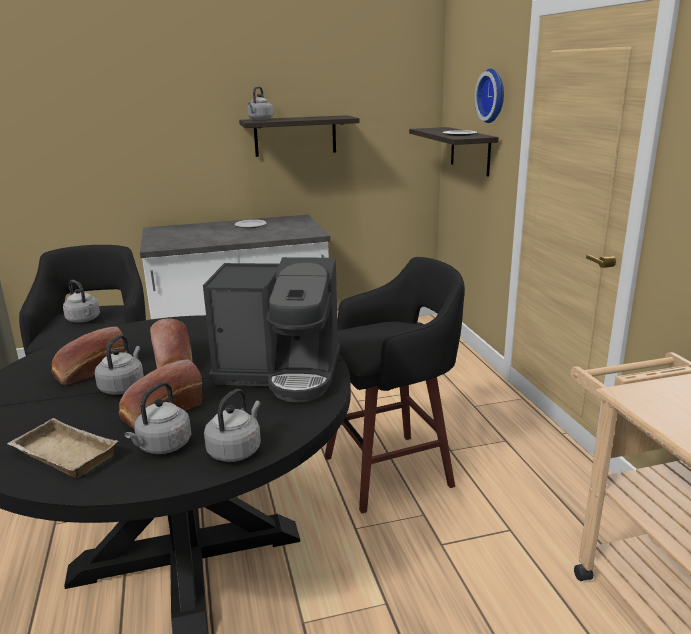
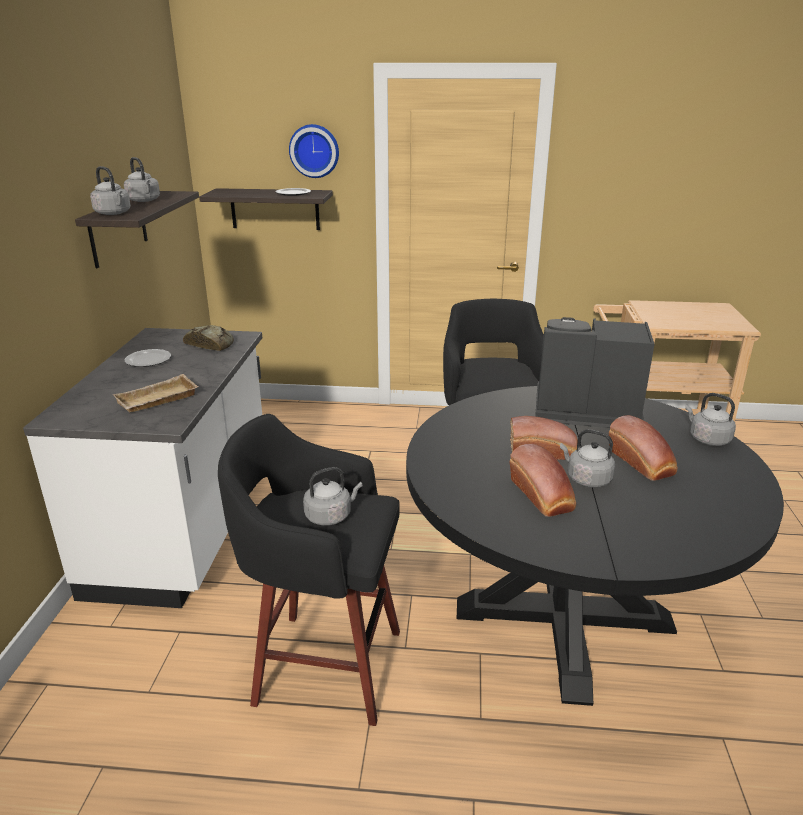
camera: 70 degrees left, 5 degrees up
(61, 455) = (713, 509): beige tray -> beige tray (157, 400)
(162, 446) = (701, 465): grey kettle -> grey kettle (144, 200)
(281, 373) = (582, 410): coffee machine -> coffee machine turned 105 degrees counterclockwise
(291, 230) = (210, 344): none -> bread

